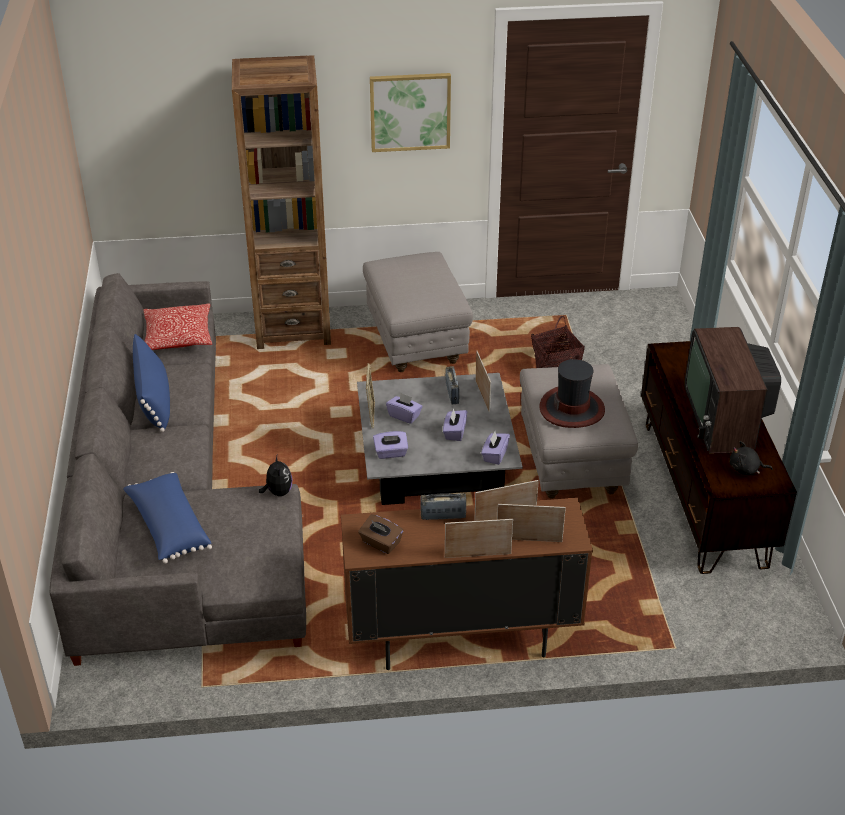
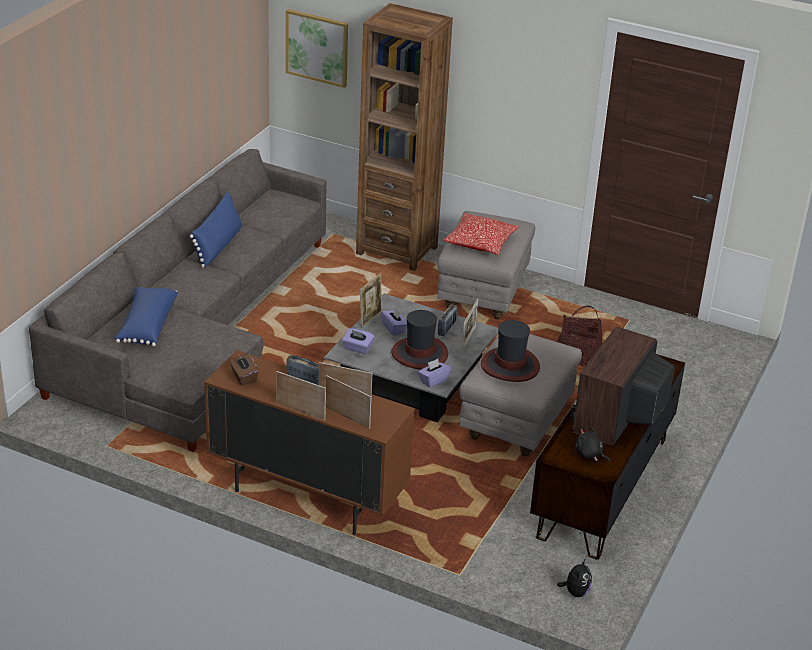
camera: 30 degrees right, 5 degrees down
(178, 337) = (276, 212): pillow -> pillow (480, 243)
(278, 492) = (241, 335): plush toy -> plush toy (575, 592)
(410, 111) = (527, 89): picture -> picture (317, 47)
(454, 432) = (420, 354): purple tissue box -> hat

